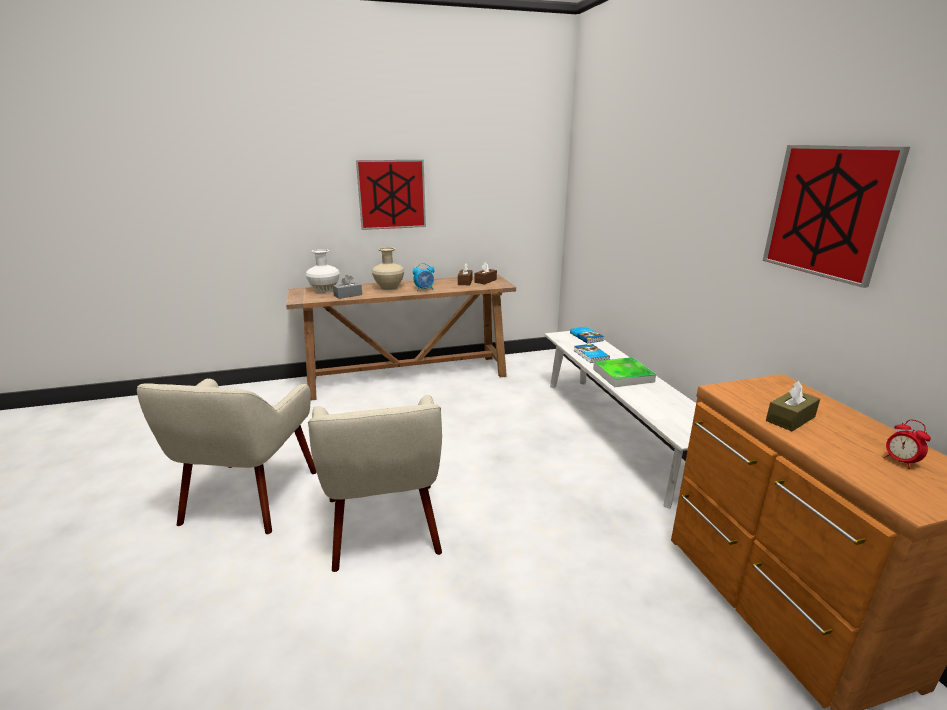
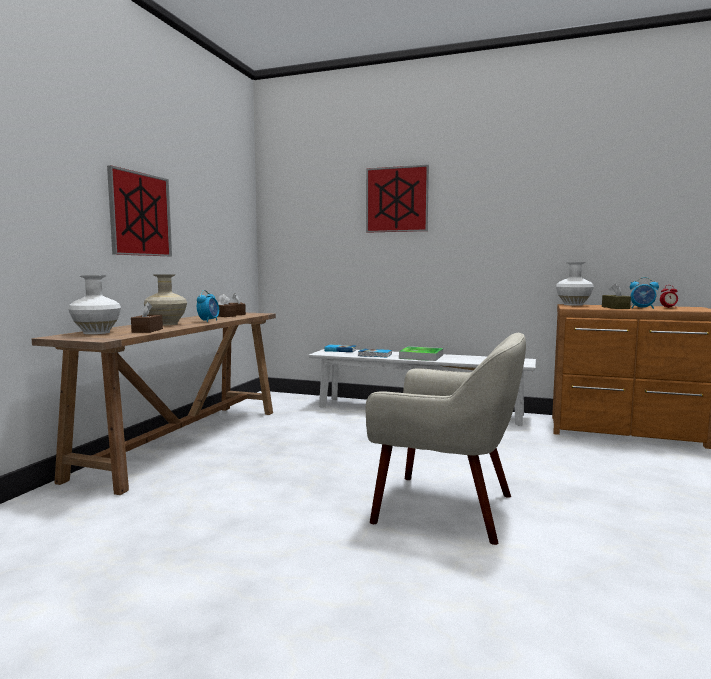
camera: 55 degrees left, 15 degrees down
(248, 497) = (298, 570): beige armchair -> none
(348, 295) = (147, 330): grey tissue box -> brown tissue box
(785, 384) = (573, 304): none -> white vase
(828, 212) = (558, 205): picture -> picture (397, 199)
(828, 440) = (642, 308): none -> alarm clock

